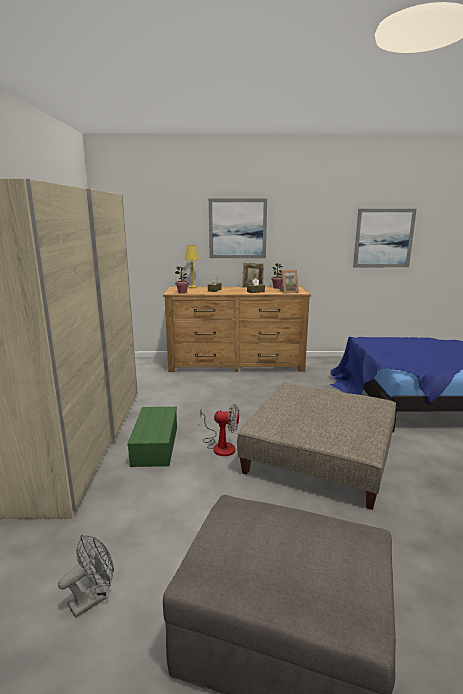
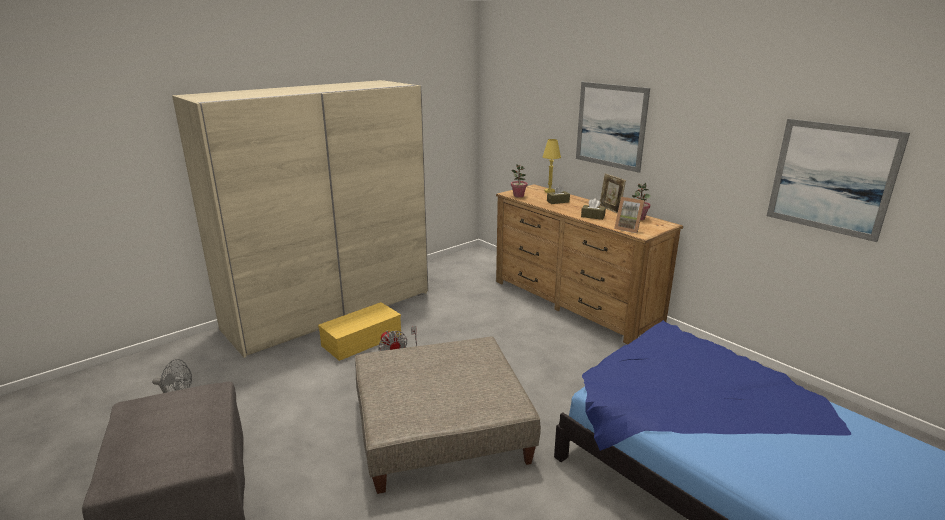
camera: 50 degrees right, 5 degrees up
(154, 444) = (362, 339): green storage box -> yellow storage box

